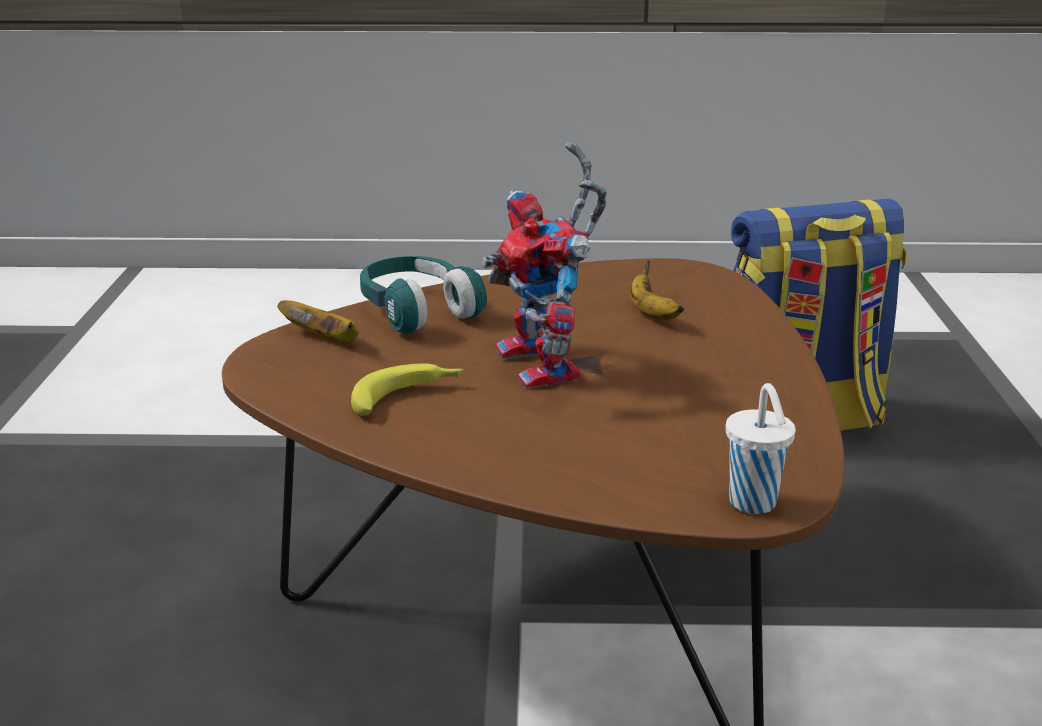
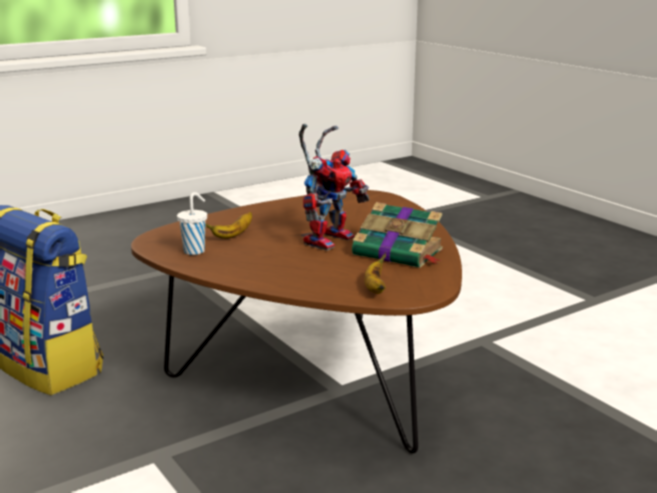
camera: 125 degrees left, 5 degrees down
(408, 397) = (399, 253): banana -> book
(418, 311) = (305, 280): turquoise headphones -> none
(754, 504) = (379, 195): white cup -> white cup (195, 251)

